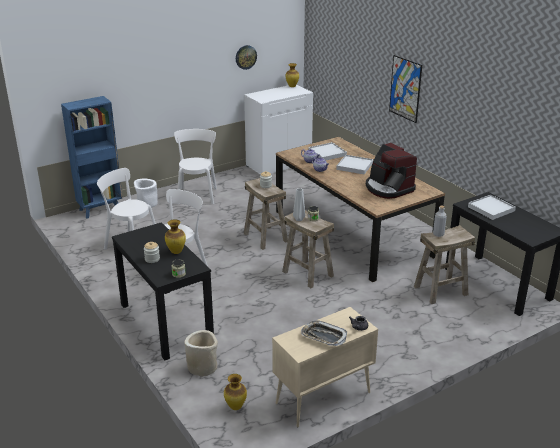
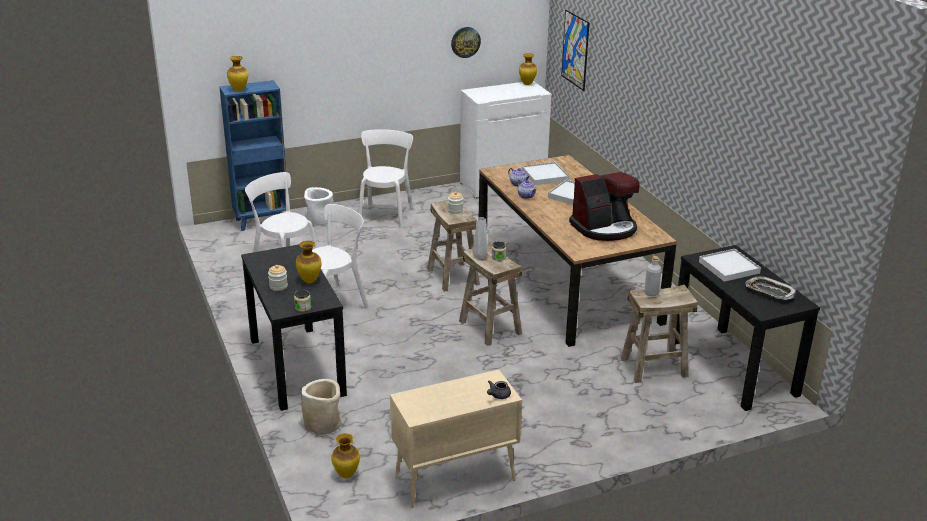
camera: 10 degrees right, 0 degrees up
(78, 105) = (239, 90): none -> vase
(323, 336) = (451, 400): tray -> tray (769, 291)
(388, 188) = (604, 228): coffee machine -> coffee machine turned 90 degrees counterclockwise
(405, 88) = (653, 99): picture -> picture (575, 50)

